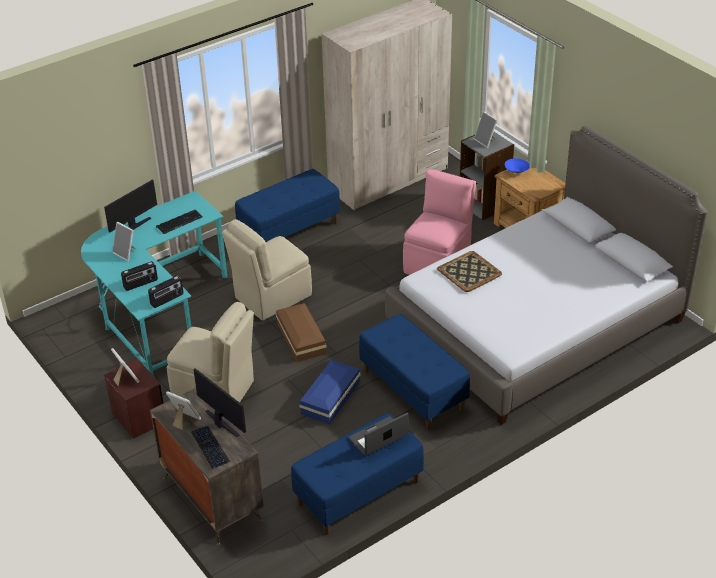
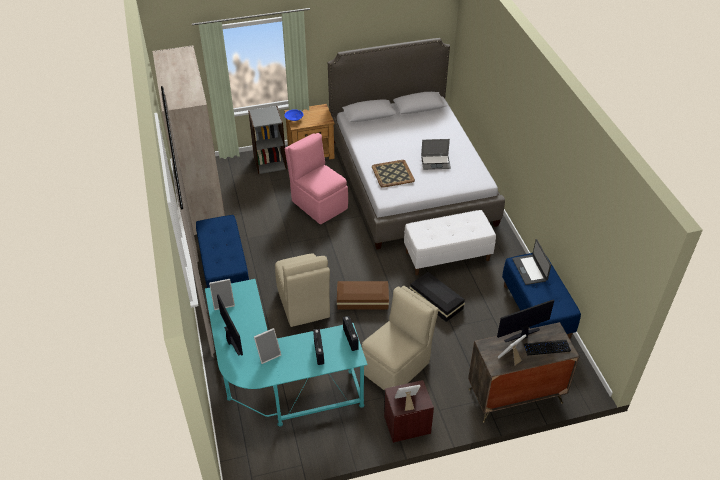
camera: 70 degrees left, 5 degrees up
(179, 222) = (245, 308): keyboard -> none
(329, 398) = (436, 301): blue storage box -> black storage box
(414, 390) = (447, 256): blue bench -> white bench
(486, 141) = (263, 116): picture frame -> picture frame (223, 302)
(519, 302) = (436, 162): none -> laptop

